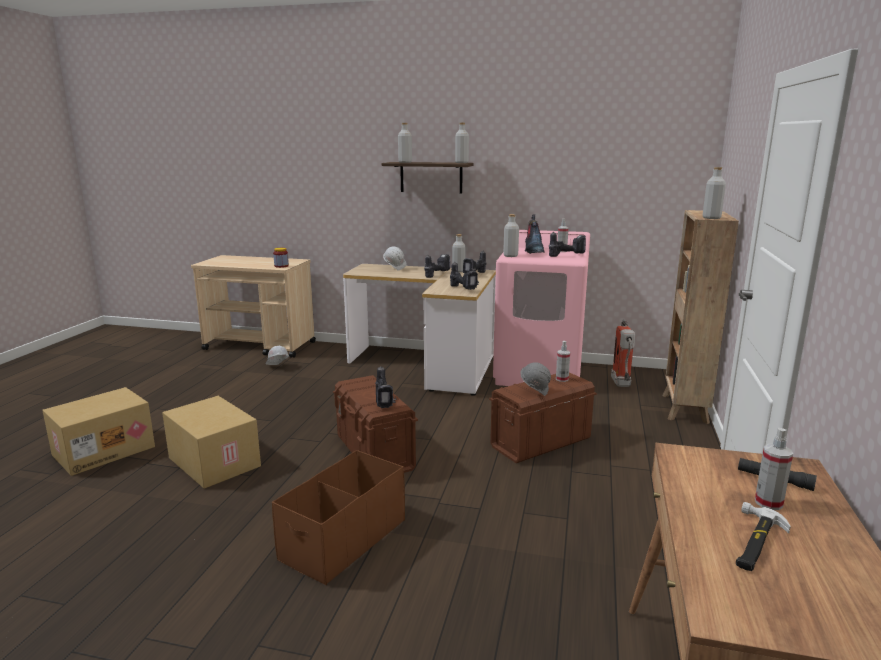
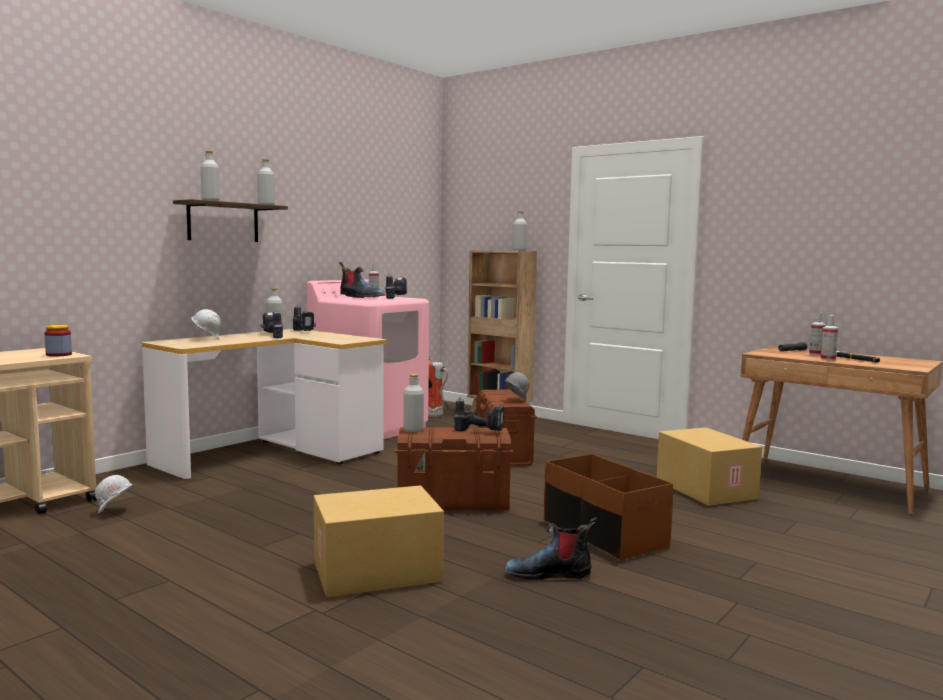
camera: 65 degrees left, 10 degrees down
(104, 450) = (227, 644): cardboard box -> cardboard box (703, 489)
(232, 529) = (549, 574): none -> boot
(464, 288) = (351, 337): power drill -> none
(510, 256) = (364, 300): grey bottle -> grey bottle (413, 430)
(562, 379) = (498, 392): spray bottle -> spray bottle (828, 359)

